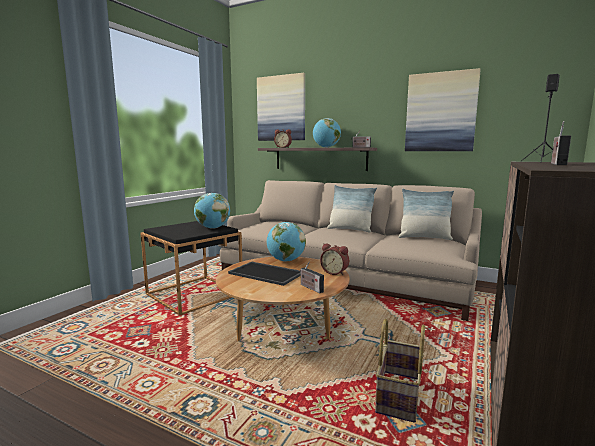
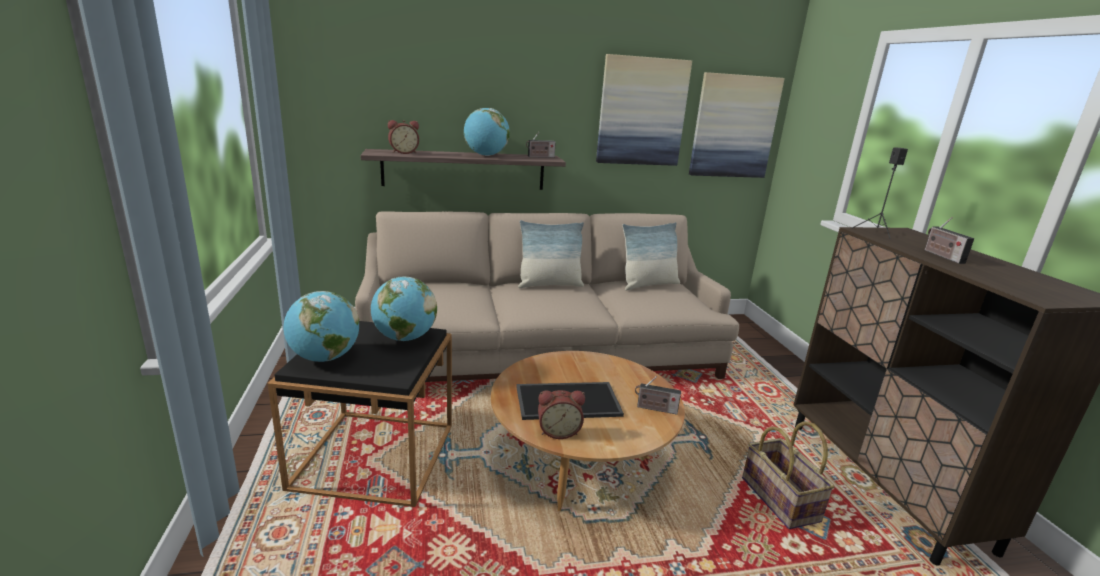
camera: 40 degrees left, 10 degrees up
(281, 108) = (386, 77): picture -> picture (734, 126)
(286, 260) = (549, 367): globe -> globe (325, 358)
(335, 272) = (636, 371): alarm clock -> alarm clock (558, 431)

